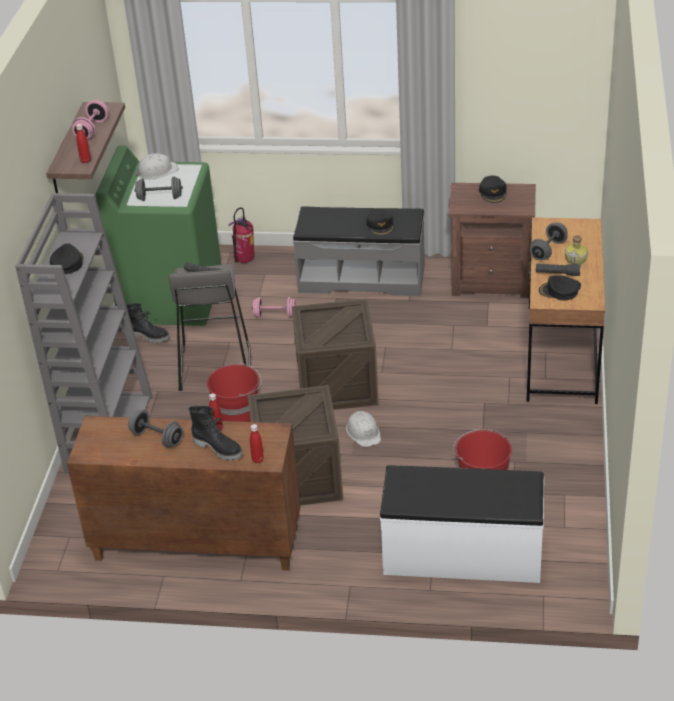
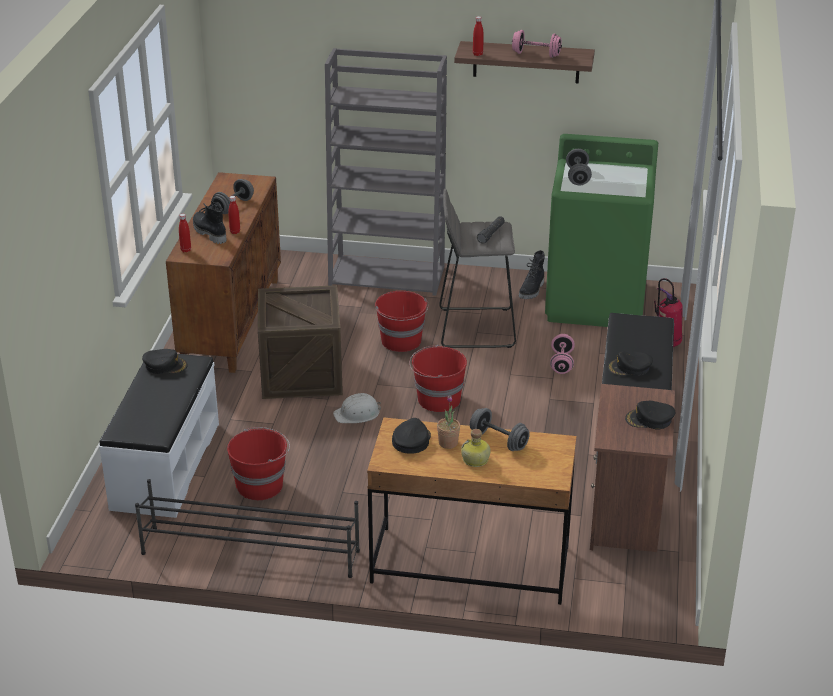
camera: 90 degrees right, 5 degrees down
(67, 263) = (389, 97): black cap -> black cap (165, 365)
(157, 171) = (631, 174): white hard hat -> none
(218, 448) = (208, 233): black boot -> black boot turned 105 degrees clockwise
(337, 384) = (437, 400): crate -> red bucket
(557, 273) = (448, 443): black flashlight -> potted plant
(576, 477) = (249, 551): none -> black shoe rack

